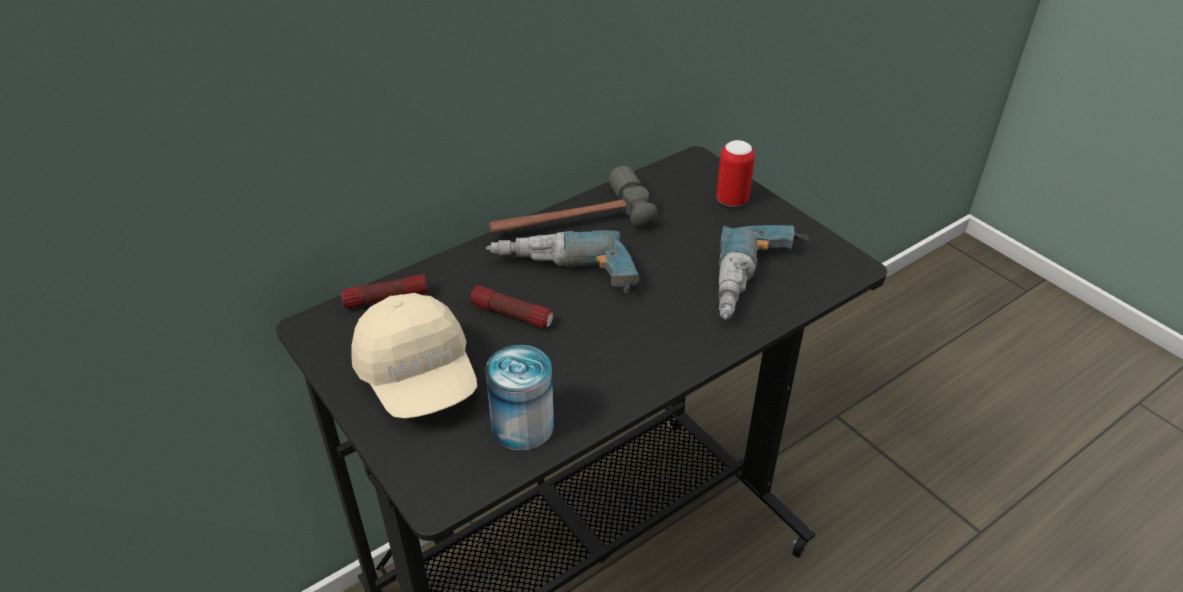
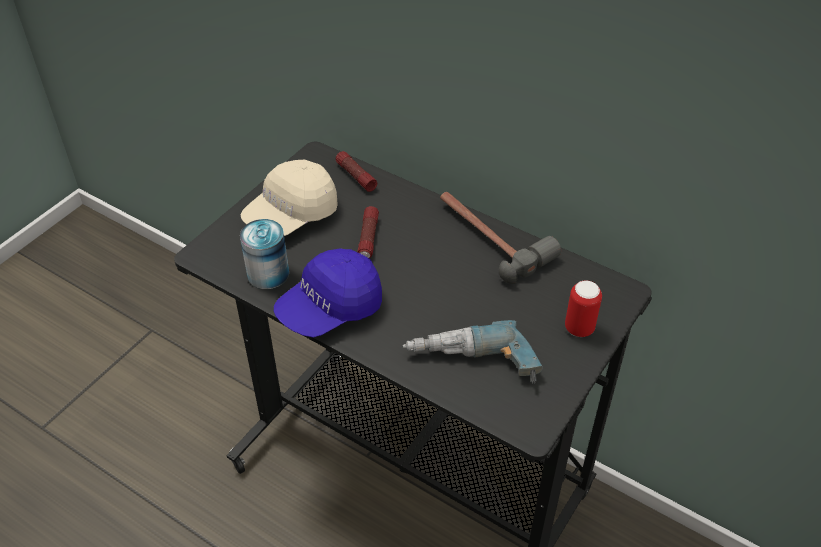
camera: 70 degrees right, 5 degrees up
(561, 278) = (420, 251): power drill -> none
(619, 377) = (330, 308): none -> blue cap

